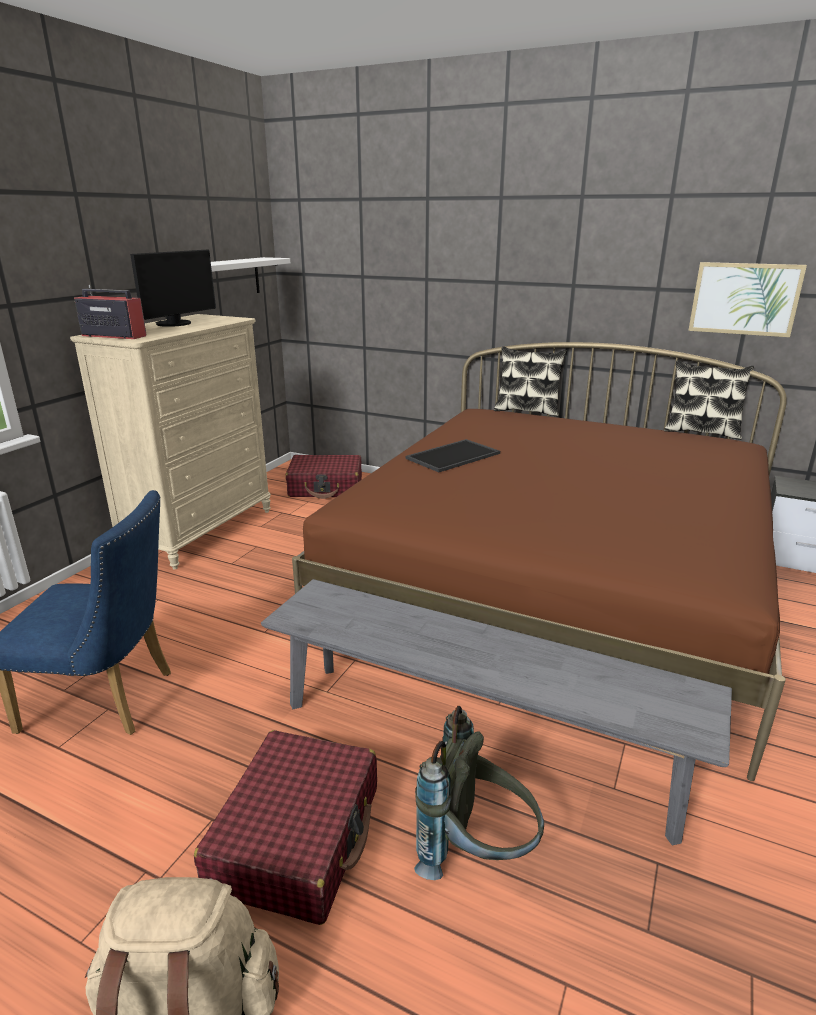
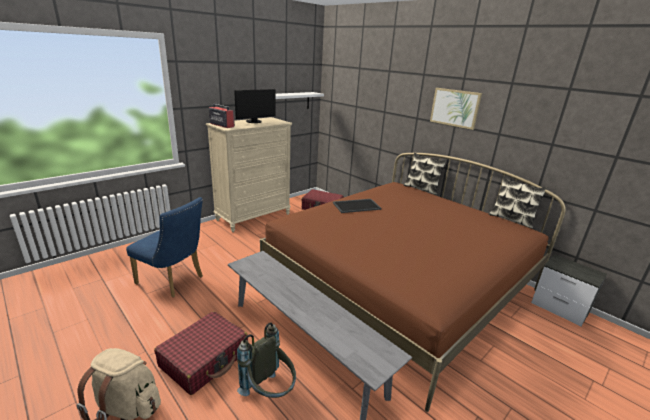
camera: 20 degrees right, 0 degrees up
(744, 299) = (547, 147): picture -> picture (455, 108)

